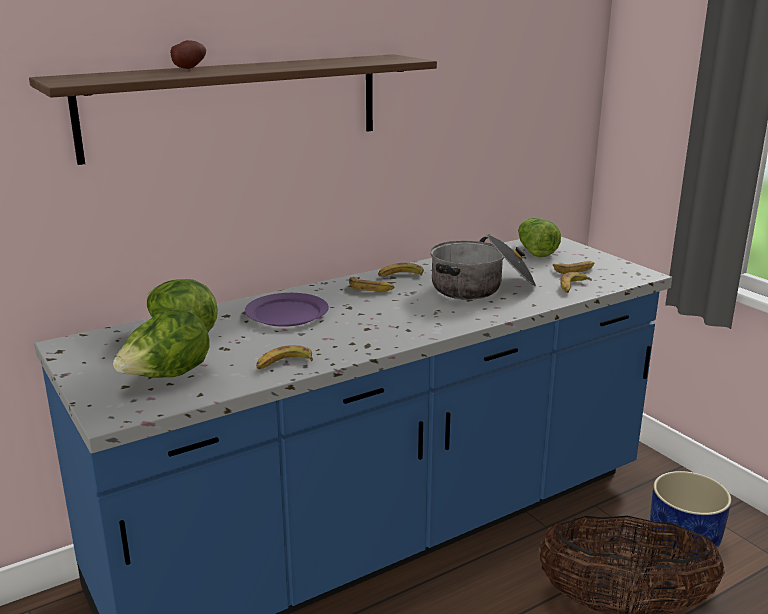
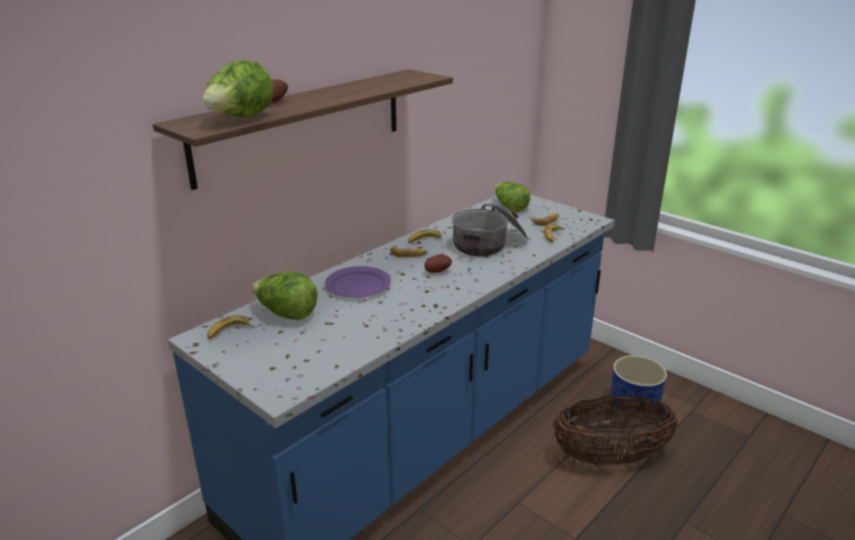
camera: 15 degrees left, 5 degrees up
(166, 377) = (300, 355): lettuce -> lettuce (241, 119)
(284, 364) = (383, 330): banana -> banana (228, 331)
(394, 310) = (437, 272): none -> potato

